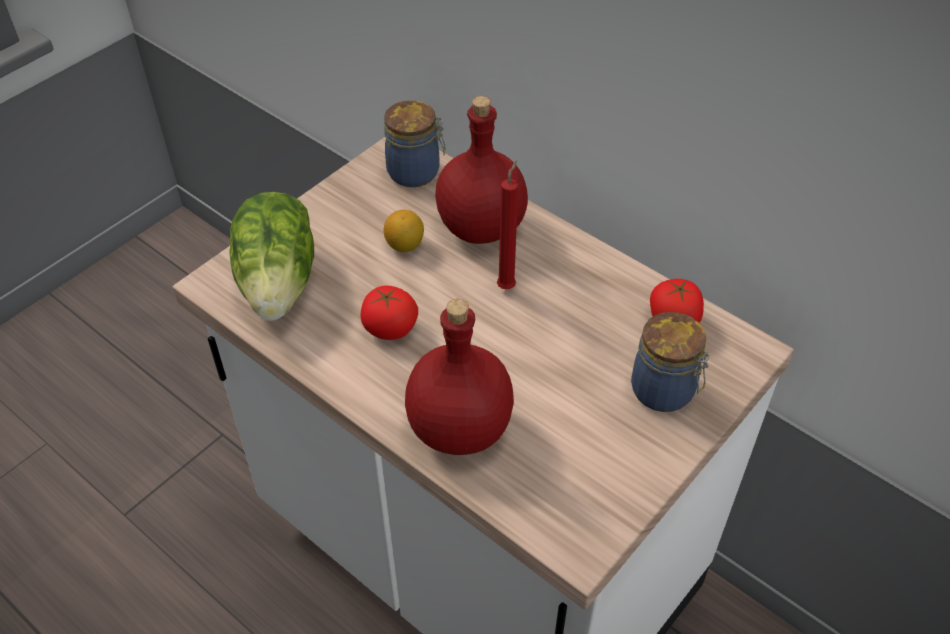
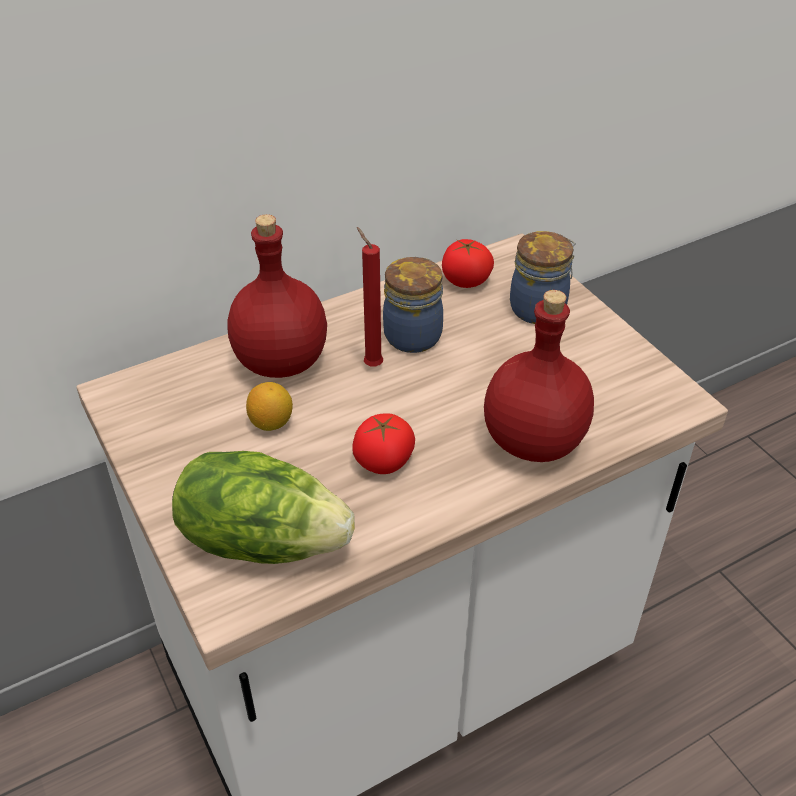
camera: 70 degrees left, 5 degrees down
(416, 172) = (164, 388): jar -> jar (414, 334)

